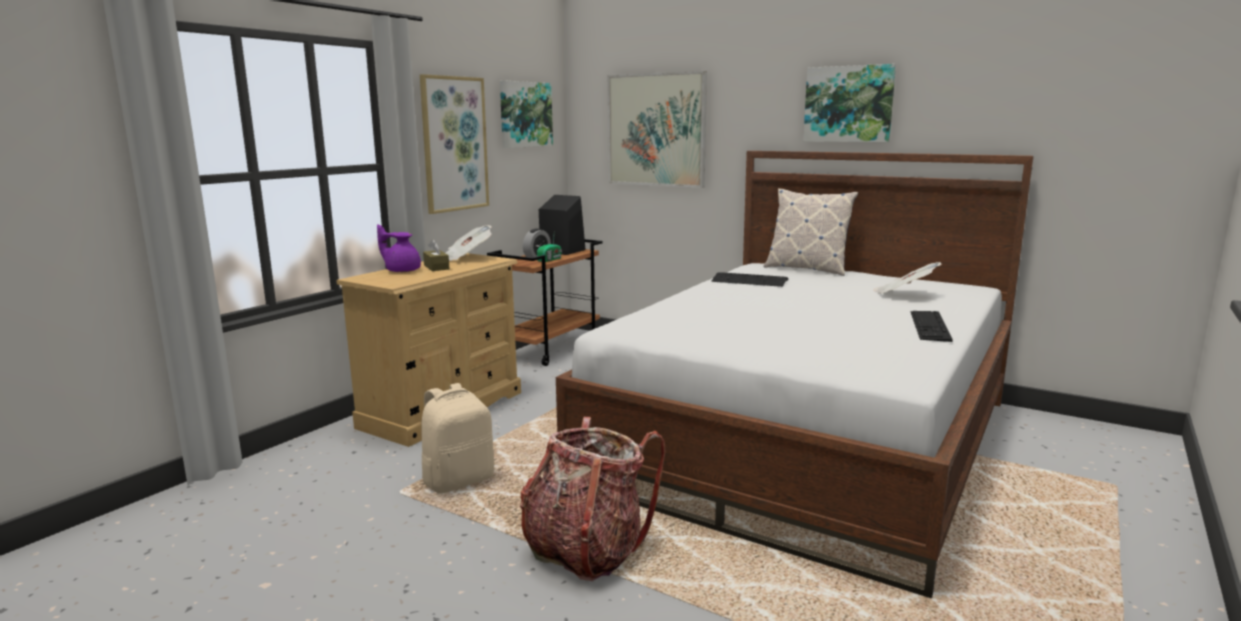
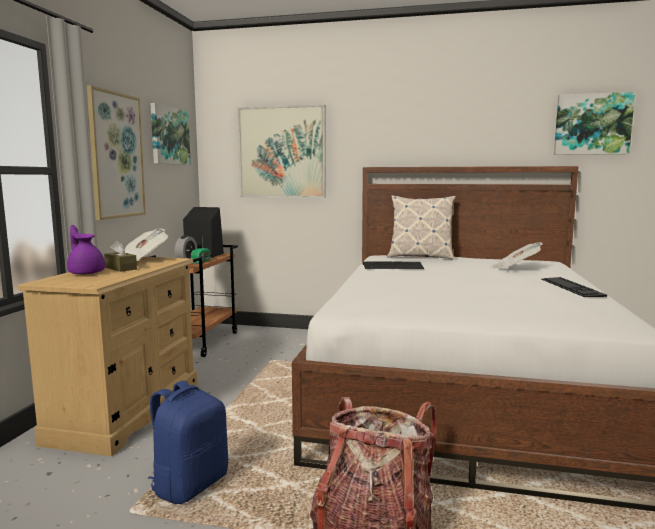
camera: 20 degrees left, 5 degrees down
(402, 270) = (86, 273): purple teapot -> purple teapot turned 45 degrees clockwise
(459, 480) = (190, 484): beige backpack -> blue backpack
(848, 104) = (441, 130): picture -> picture (592, 124)

